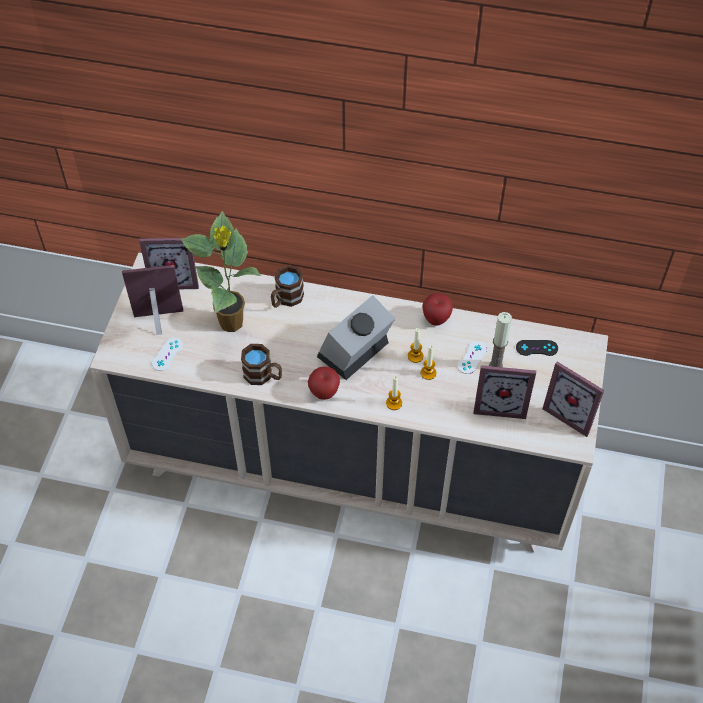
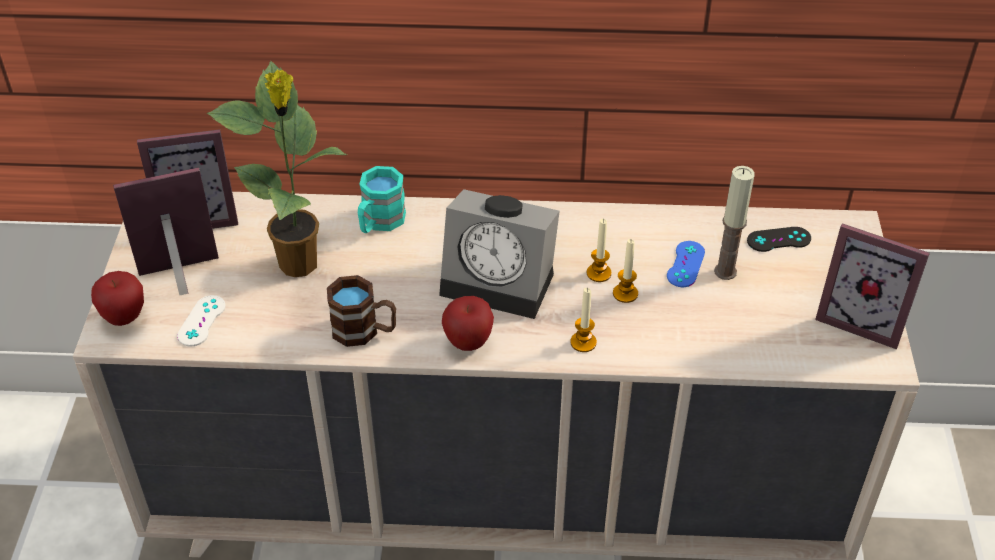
camera: 10 degrees left, 10 degrees down
(286, 299) = (379, 222): brown mug -> turquoise mug
(354, 353) = (502, 281): alarm clock -> alarm clock turned 105 degrees counterclockwise
(436, 319) = (616, 221): apple -> apple (124, 317)
(472, 357) = (685, 264): white game controller -> blue game controller
(500, 403) = (748, 321): picture frame -> none

